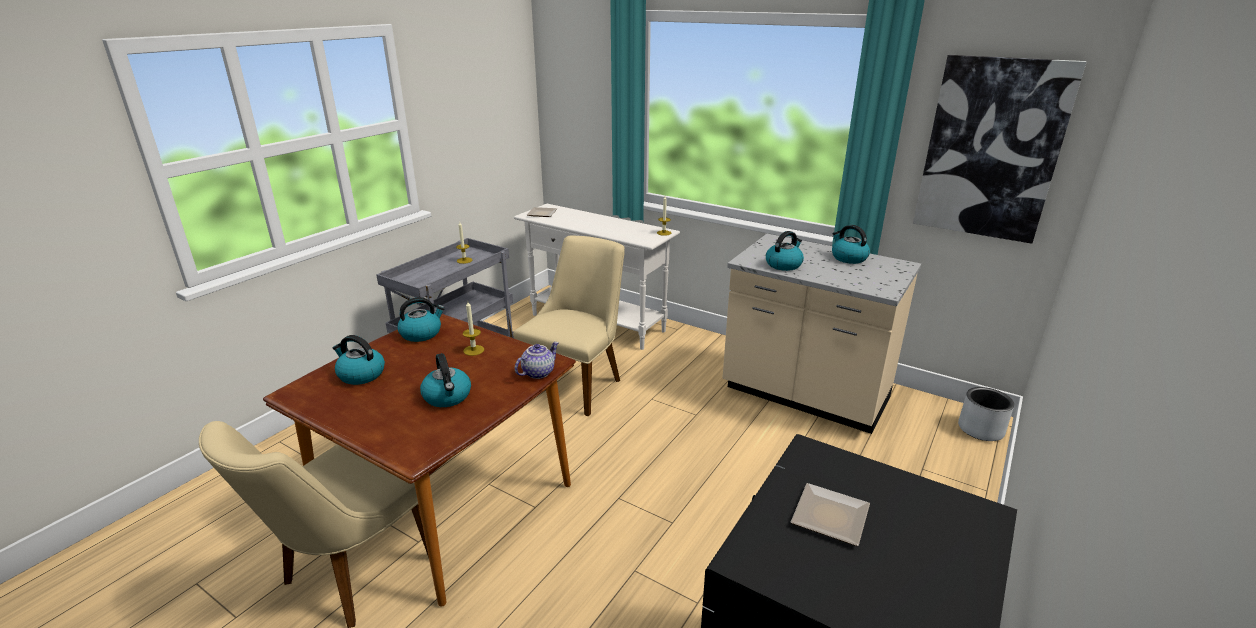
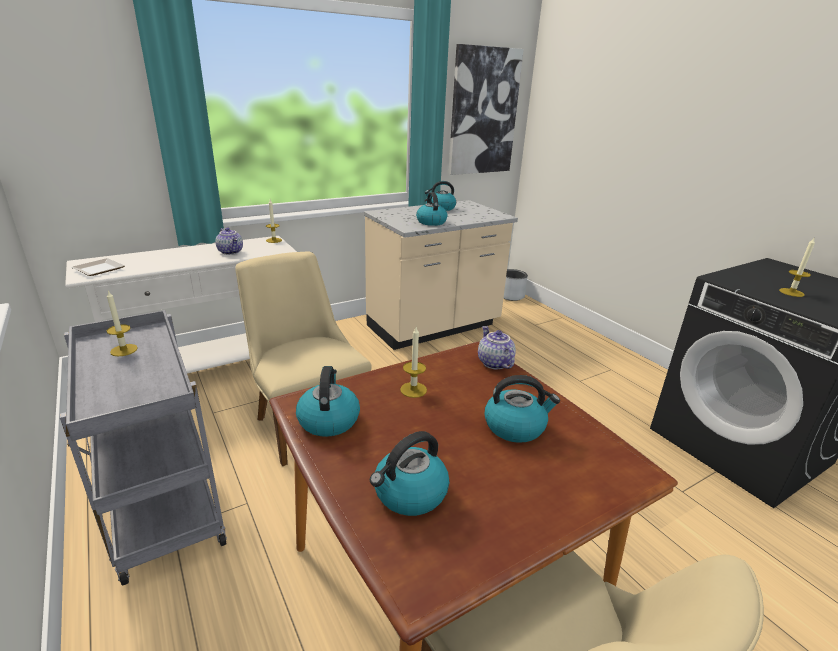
camera: 65 degrees left, 0 degrees up
(618, 230) = (231, 252): none -> teapot
(827, 518) = (791, 292): plate -> candle

